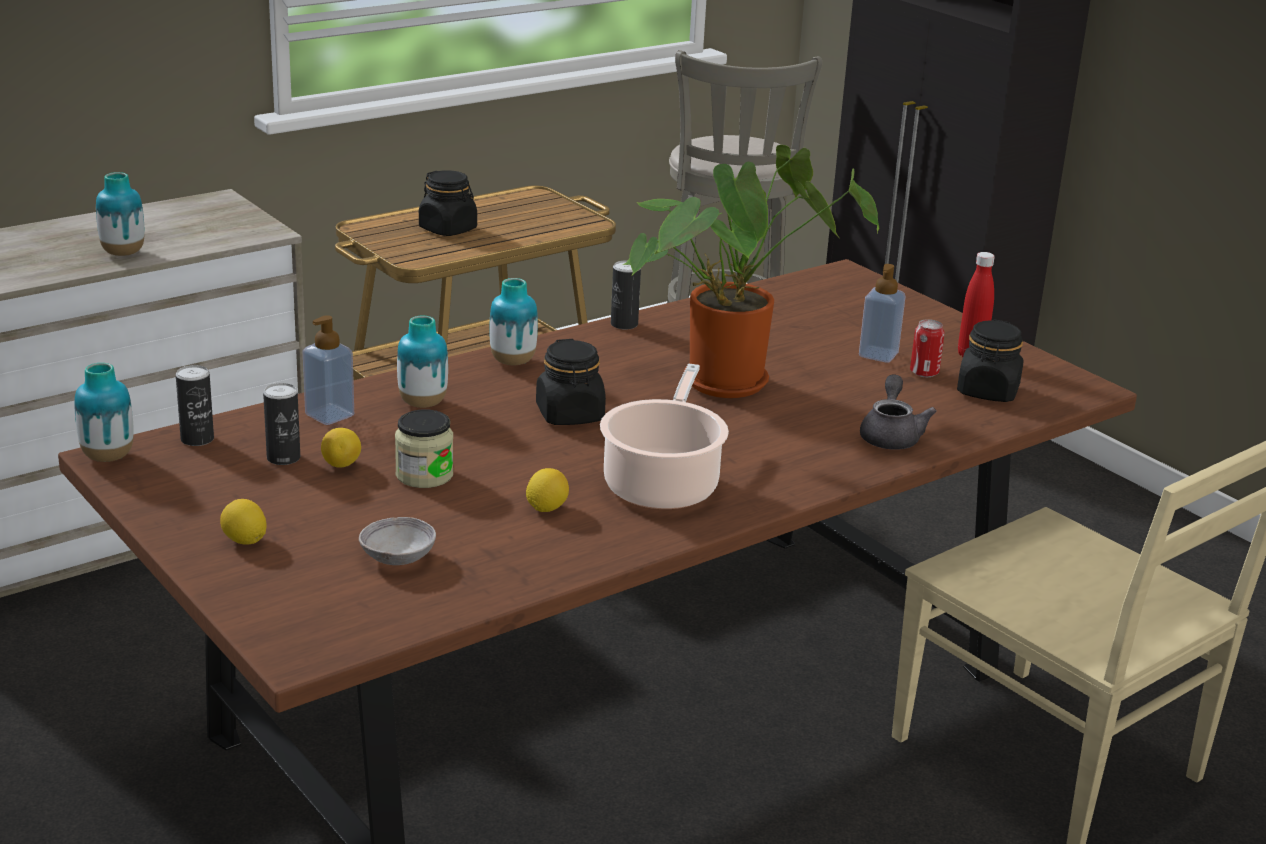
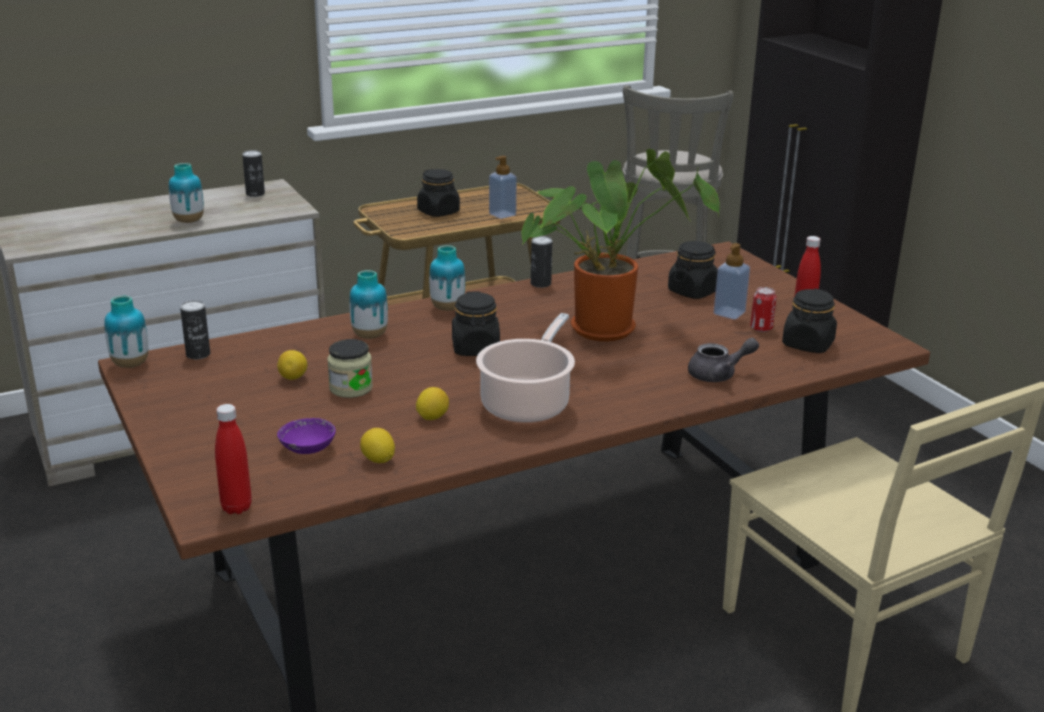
camera: 10 degrees right, 0 degrees up
(244, 541) = (201, 430): lemon -> lemon (378, 460)
(283, 458) = (253, 371): can -> can (255, 194)
(329, 415) = (299, 341): soap dispenser -> soap dispenser (502, 214)
(333, 640) = (236, 507): none -> red bottle
(398, 558) = (307, 449): grey bowl -> purple bowl
(823, 328) = (693, 291): none -> black jar
(891, 435) = (719, 375): grey teapot -> grey teapot turned 60 degrees clockwise

